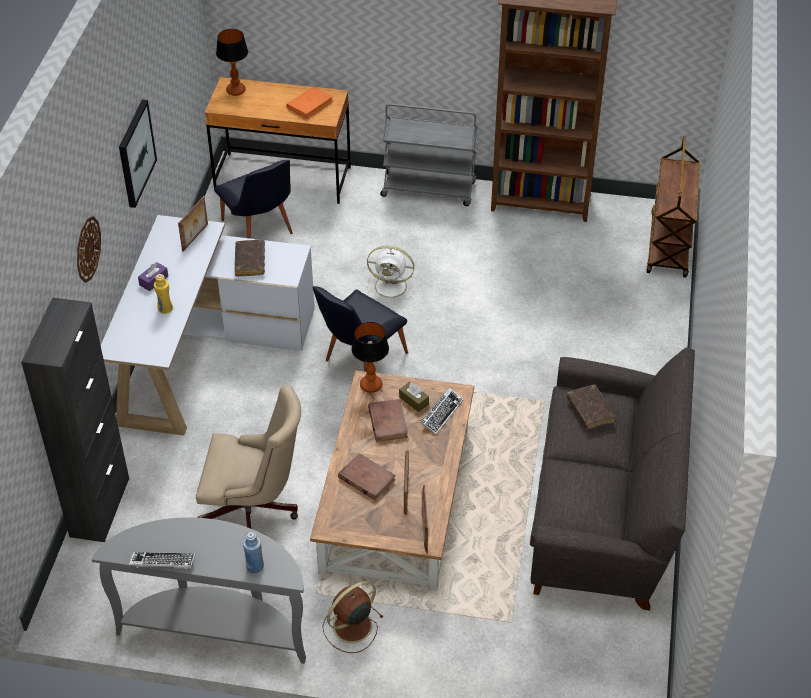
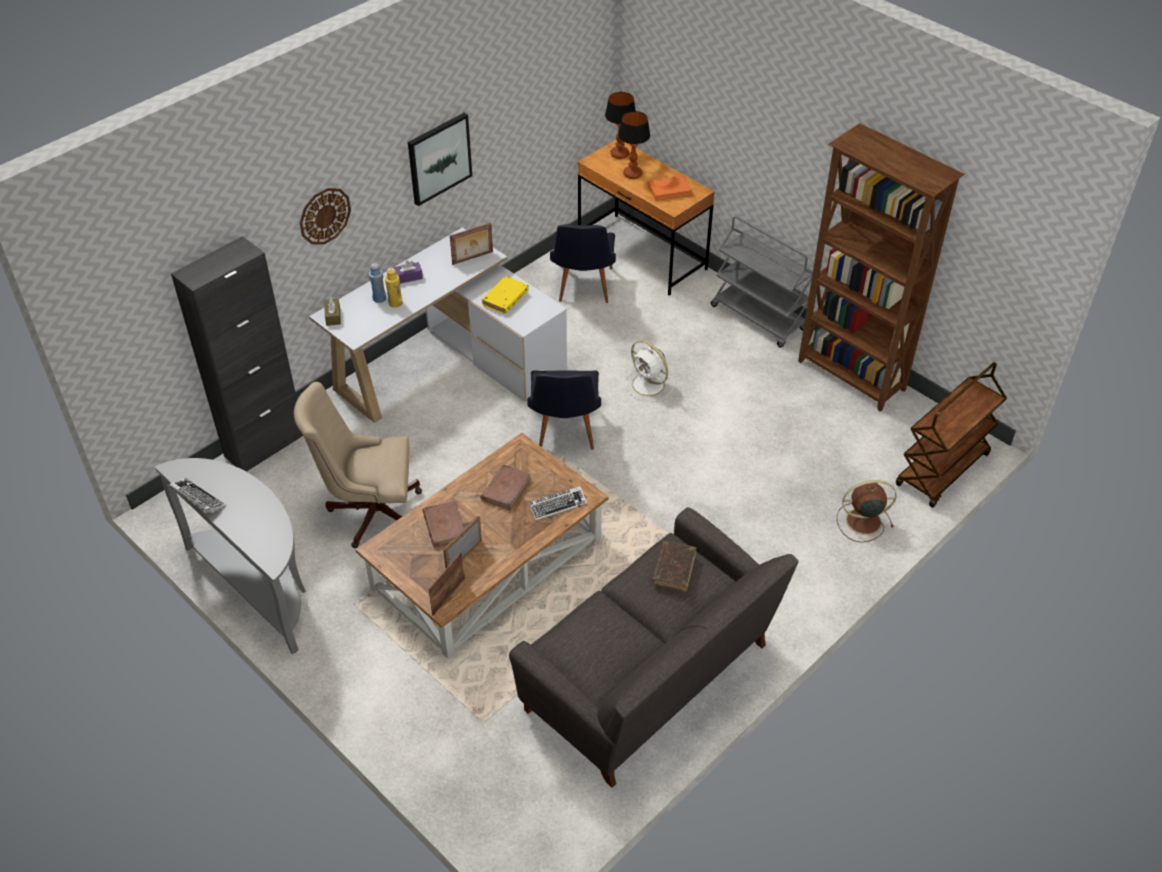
camera: 35 degrees right, 0 degrees up
(250, 262) = (505, 299): brown book -> yellow book
(254, 511) = (370, 511): beige office chair -> beige office chair turned 135 degrees clockwise
(255, 566) = (258, 540): blue bottle -> blue bottle (379, 298)
(351, 627) = (354, 647): brown fan -> brown fan (862, 521)
(359, 360) = (565, 433): black chair -> black chair turned 75 degrees counterclockwise
(371, 385) = (522, 451): table lamp -> table lamp (633, 174)
(414, 400) = (544, 482): brown tissue box -> brown tissue box (333, 316)

